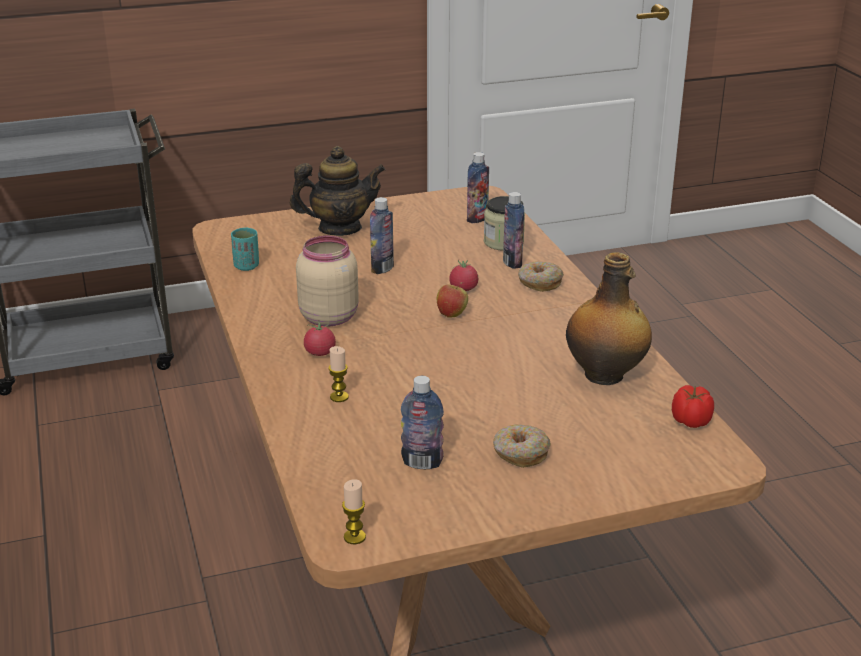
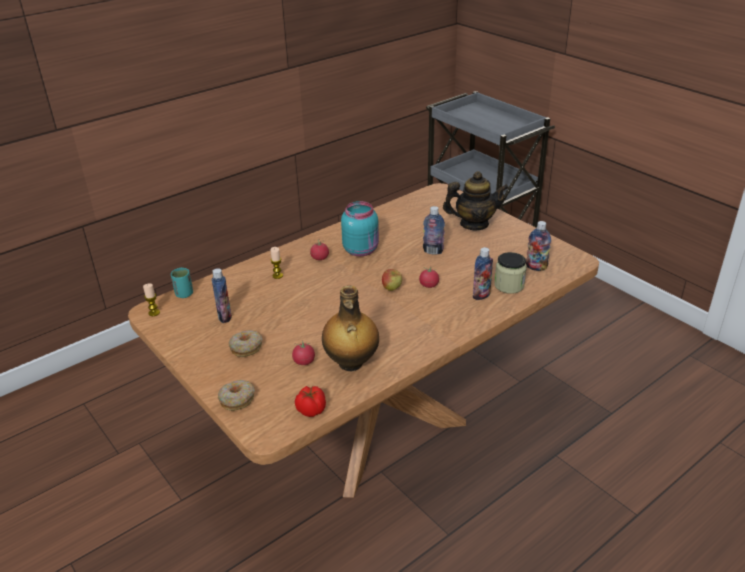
camera: 70 degrees right, 5 degrees up
(246, 266) = (401, 211): turquoise cup -> turquoise cup (184, 294)
(328, 316) = (361, 250): beige jar -> turquoise jar
(339, 228) = (474, 224): teapot -> teapot turned 60 degrees counterclockwise
(539, 283) = (460, 312): donut -> donut (237, 399)
(582, 410) = (304, 361): none -> tomato

